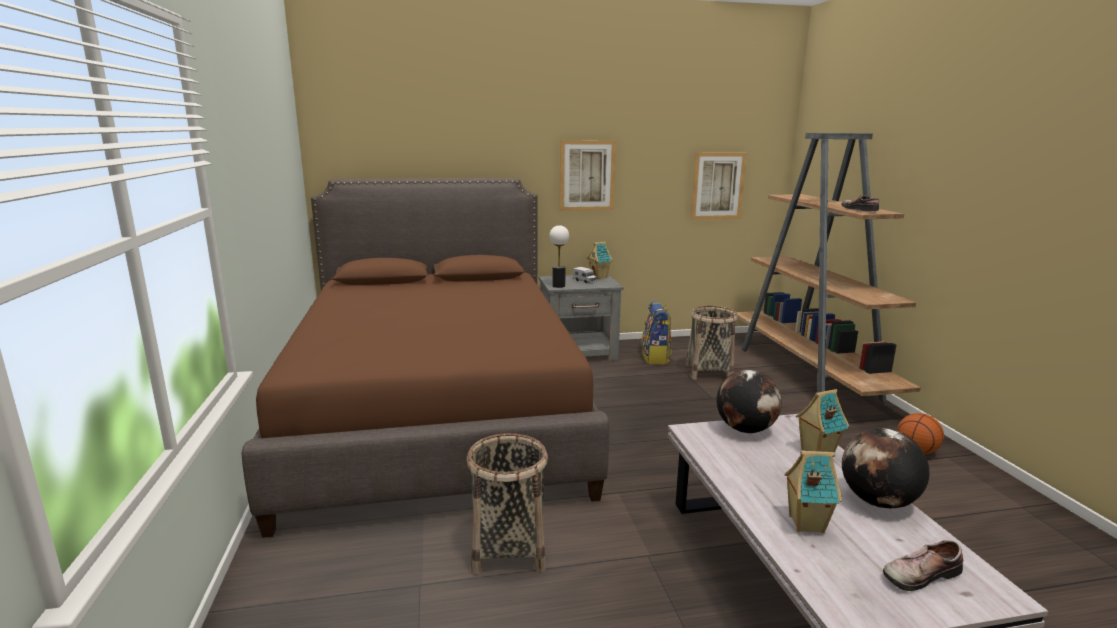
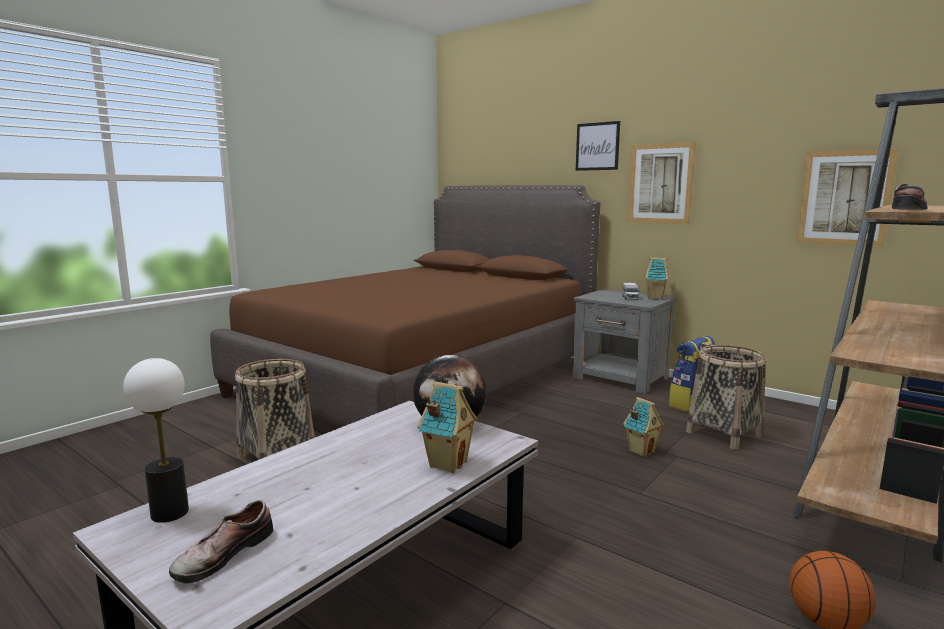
camera: 50 degrees right, 5 degrees down
(524, 139) = (597, 146): none -> picture
(558, 286) = (592, 296): table lamp -> table lamp (169, 513)
(805, 524) = (277, 484): toy house -> toy house (641, 451)
(877, 502) = (366, 511): globe -> none
(918, 574) = (221, 554): shoe -> shoe turned 90 degrees counterclockwise

